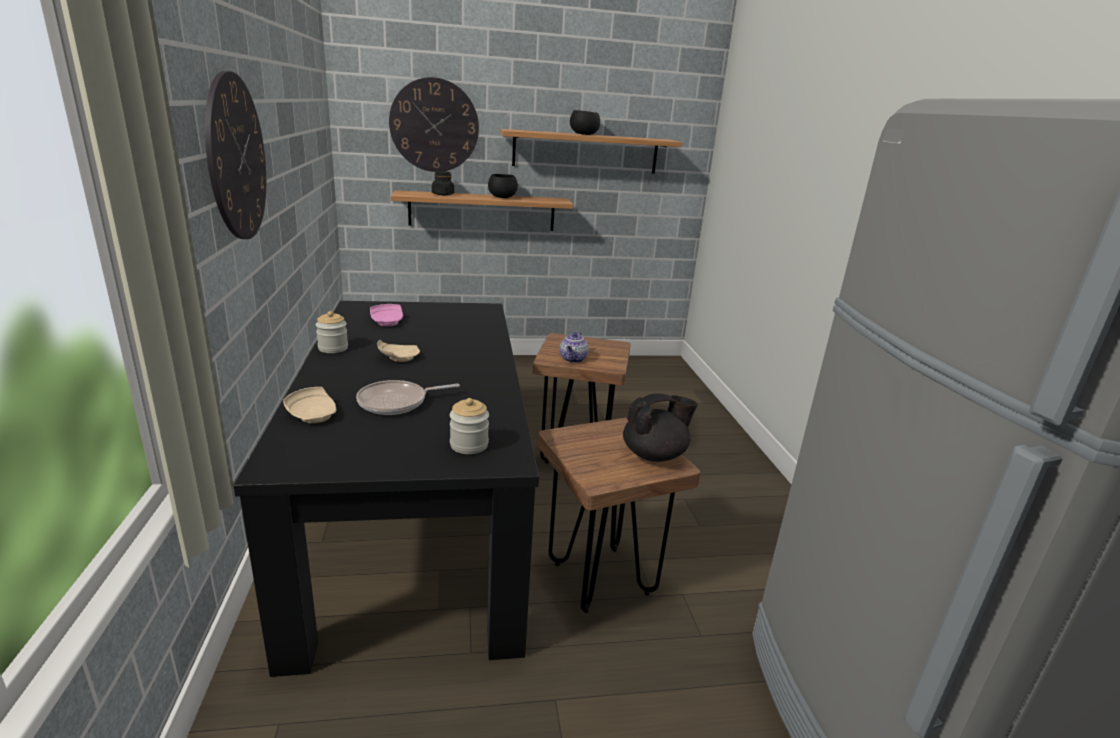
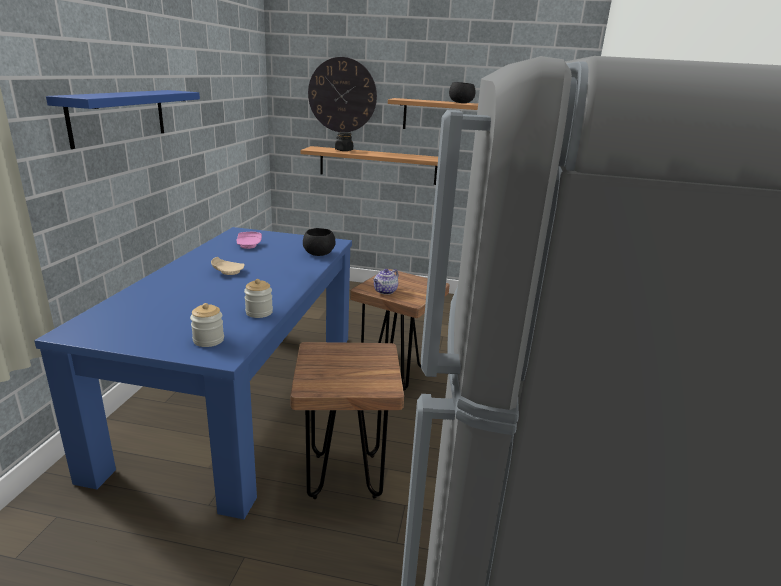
camera: 20 degrees right, 0 degrees up
(236, 158) = (119, 116): wall clock -> blue shelf
(314, 415) = (129, 303): beige plate -> none
(333, 348) = (191, 260): jar -> jar (259, 312)
(397, 402) = (192, 303): frying pan -> none
(416, 513) = (241, 395): black dining table -> blue dining table
(502, 197) = (390, 154): black bowl -> black bowl (318, 254)
(655, 455) = (376, 376): black teapot -> none

